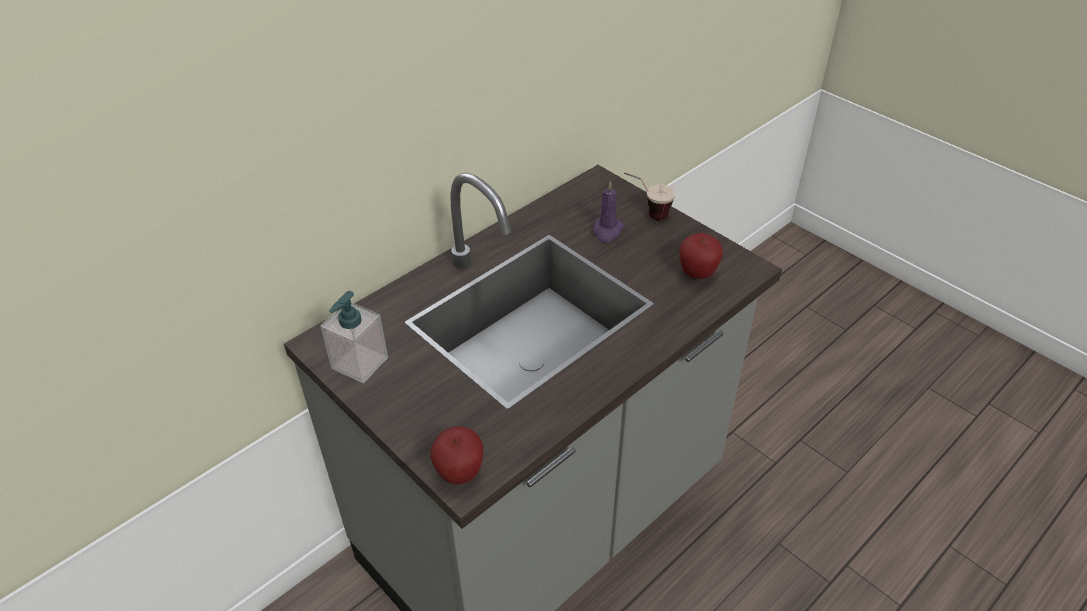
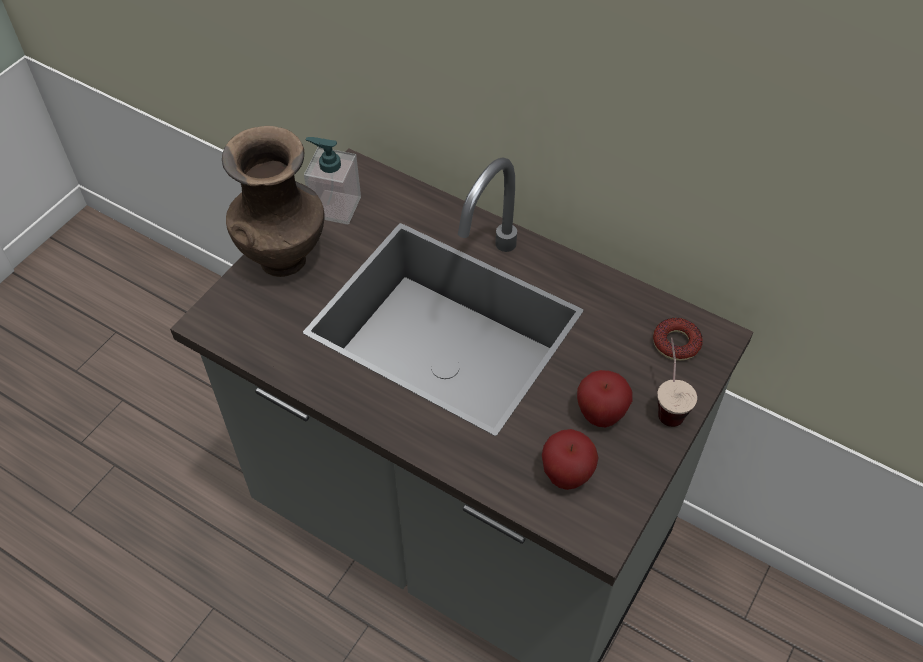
camera: 75 degrees right, 10 degrees up
(406, 410) = (284, 257): none -> brown vase
(460, 474) = (217, 315): apple -> apple (600, 415)
(596, 198) = (676, 343): none -> donut
(607, 231) = (614, 366): purple candle -> none

